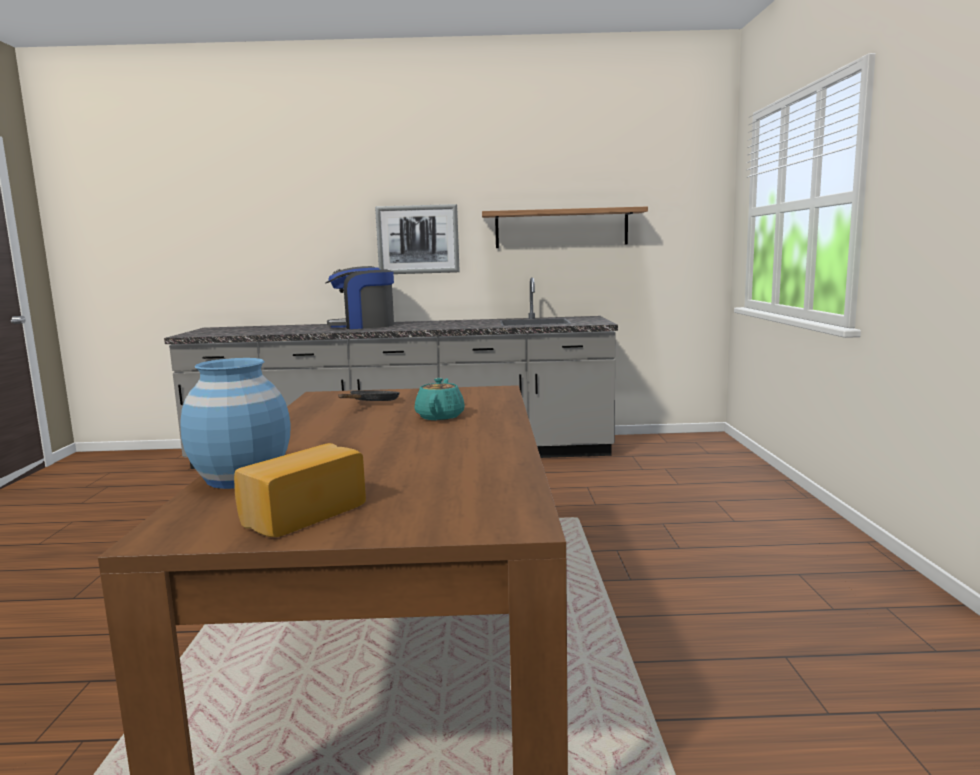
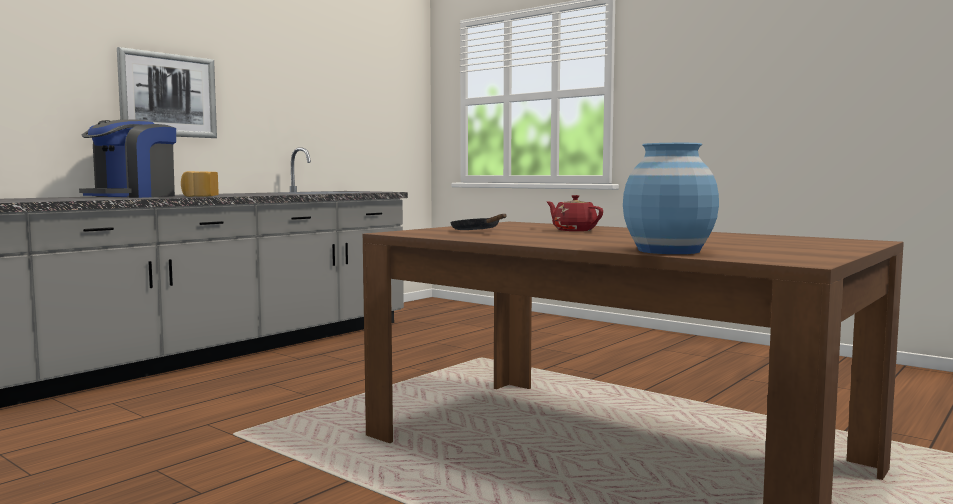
camera: 50 degrees left, 5 degrees down
(301, 514) = (792, 251): bread -> bread (199, 196)
(440, 416) = (573, 230): turquoise teapot -> red teapot
(561, 228) = (310, 100): shelf -> none

